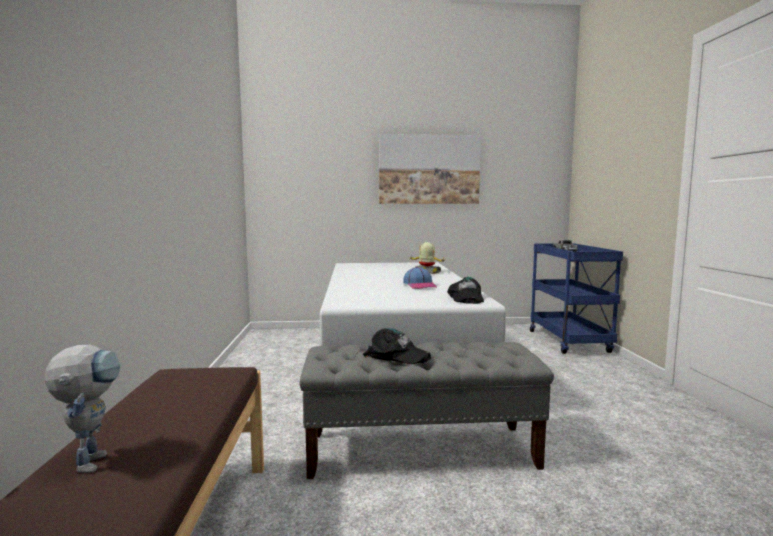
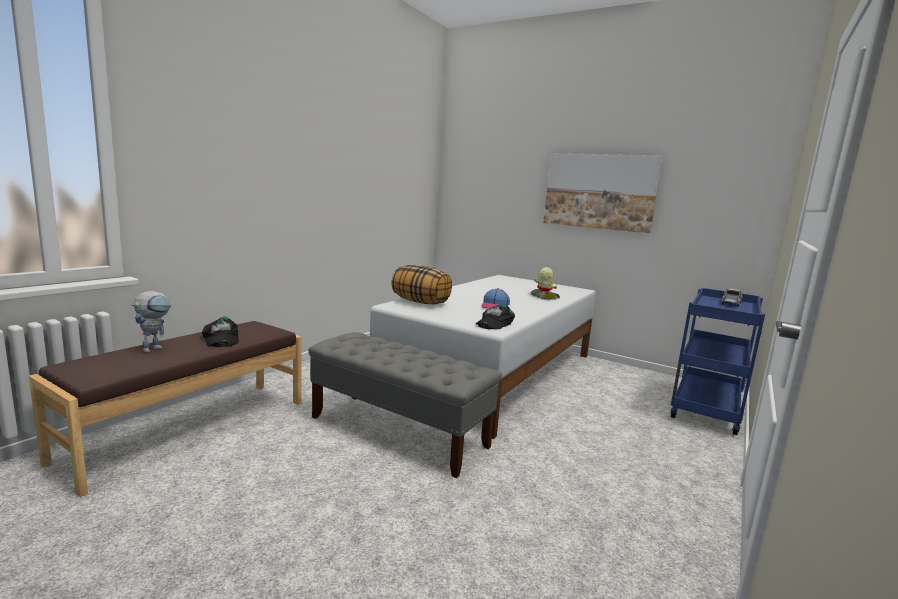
camera: 35 degrees right, 5 degrees up
(354, 295) = (421, 302): none -> pillow
(397, 355) = (382, 351): black cap -> black cap (220, 339)

